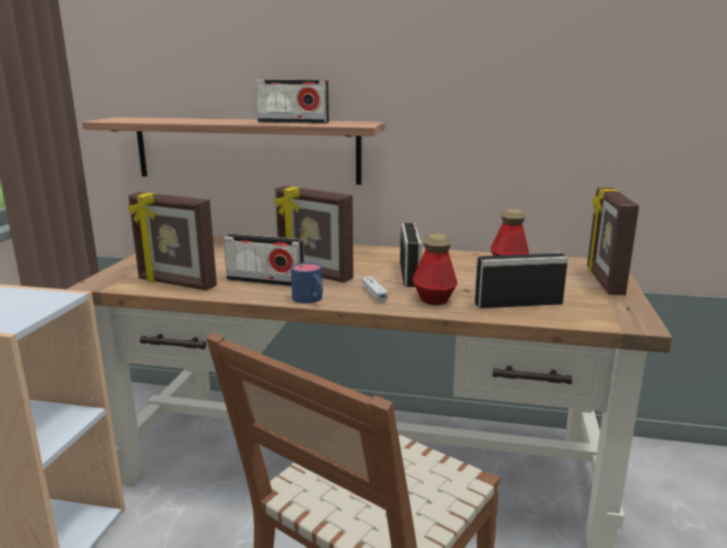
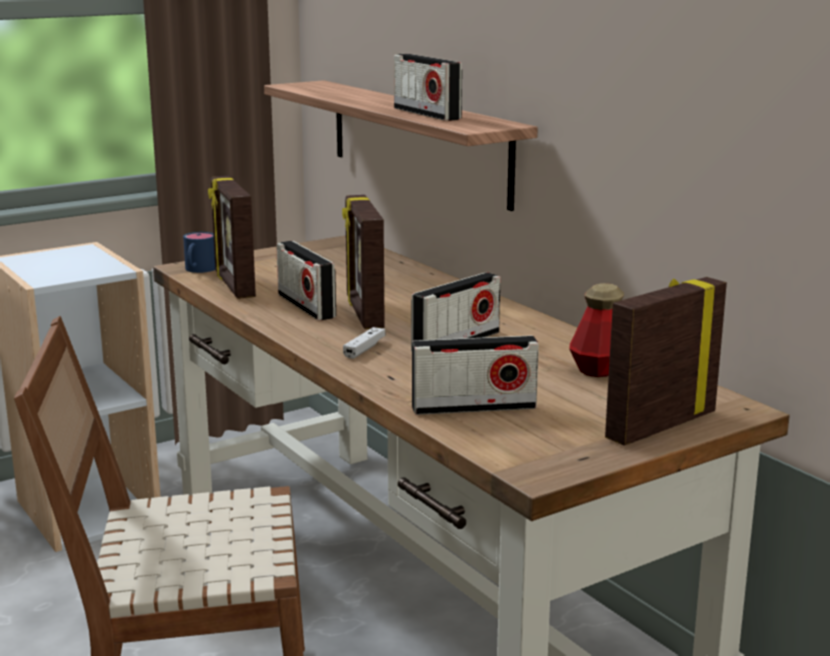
camera: 45 degrees right, 0 degrees up
(310, 300) = (296, 335): blue mug -> blue mug (198, 270)
(433, 299) = (404, 373): bottle -> none
(518, 303) = (474, 407): radio -> radio turned 135 degrees clockwise

